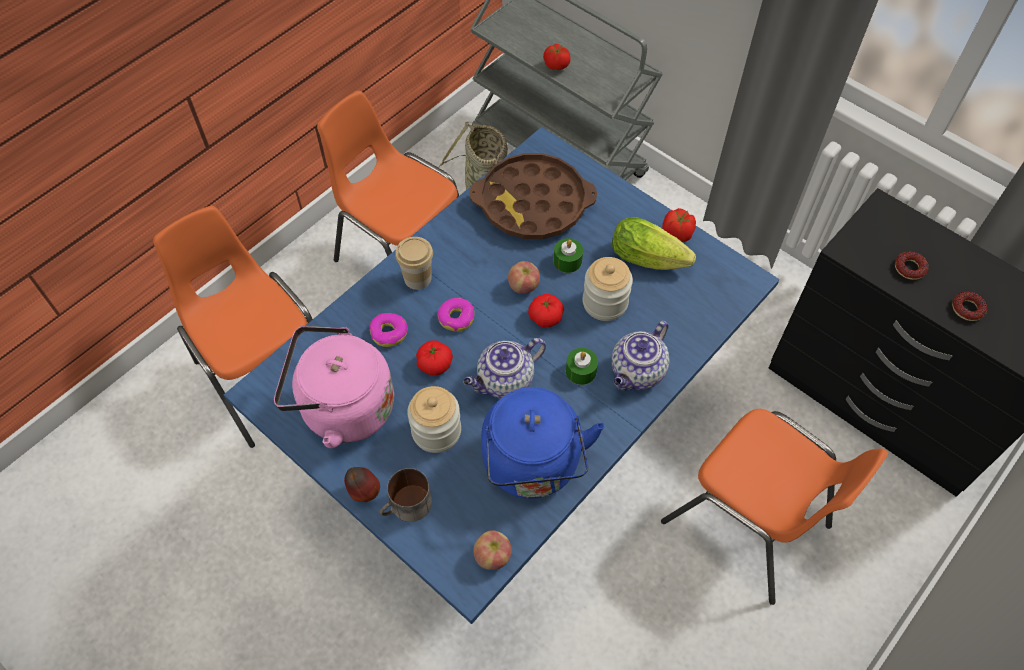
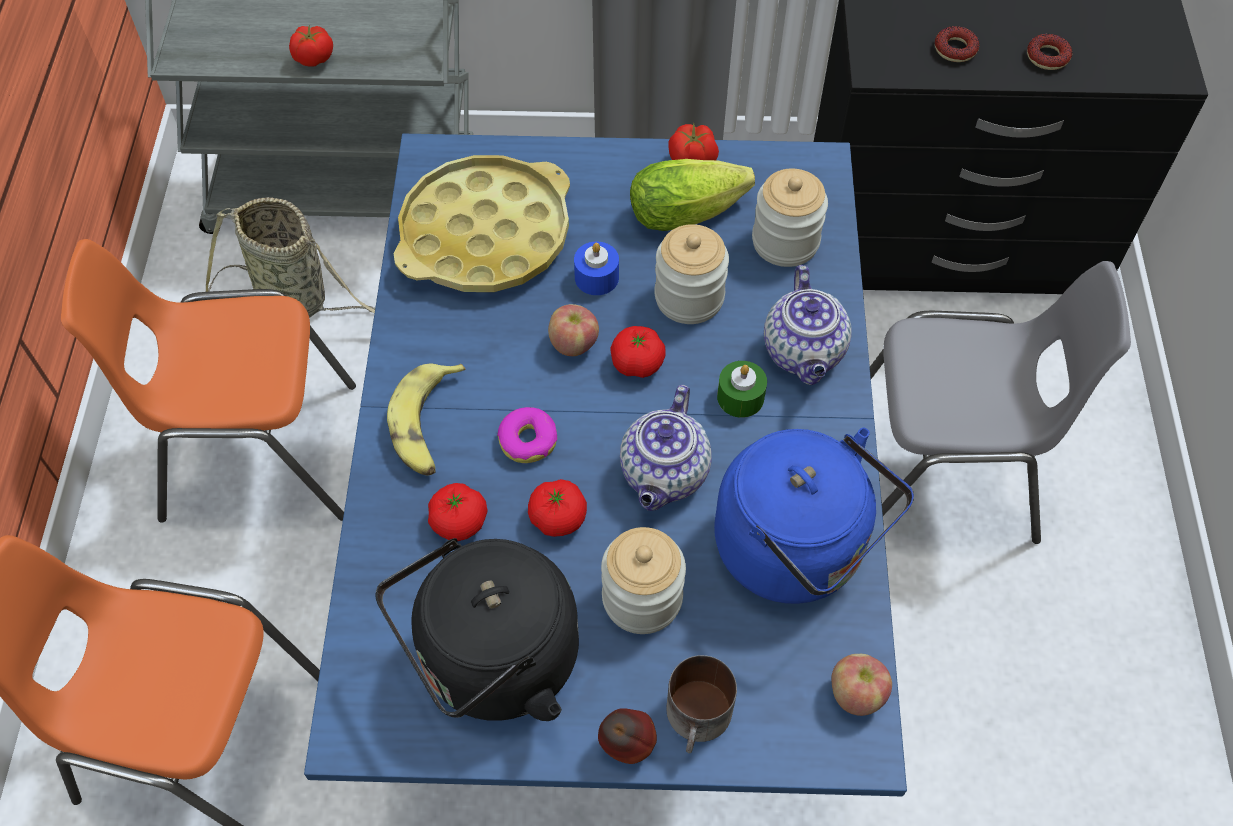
camera: 40 degrees left, 0 degrees up
(342, 408) = (492, 663): pink kettle -> black kettle
(389, 333) = (459, 521): donut -> tomato
(417, 278) = (427, 426): cup -> banana
(533, 203) = (485, 235): brown tray -> yellow tray
(567, 261) = (596, 277): green candle -> blue candle
(686, 308) = (785, 241): none -> jar
(748, 524) = (940, 476): orange chair -> grey chair

